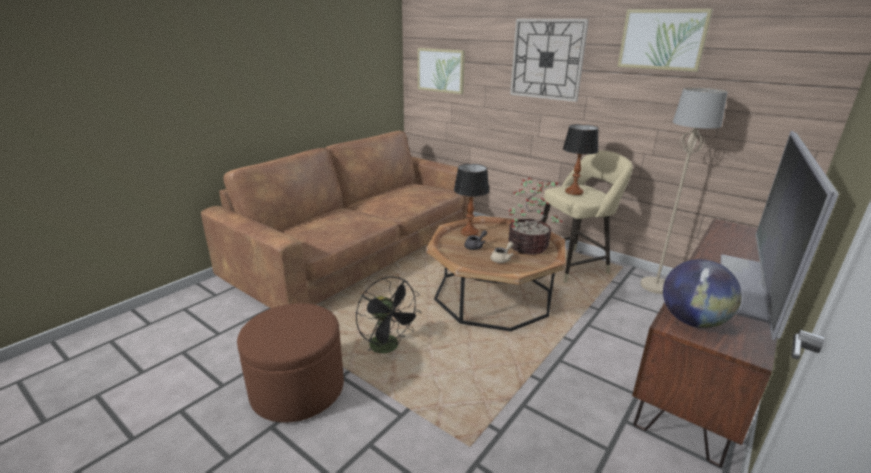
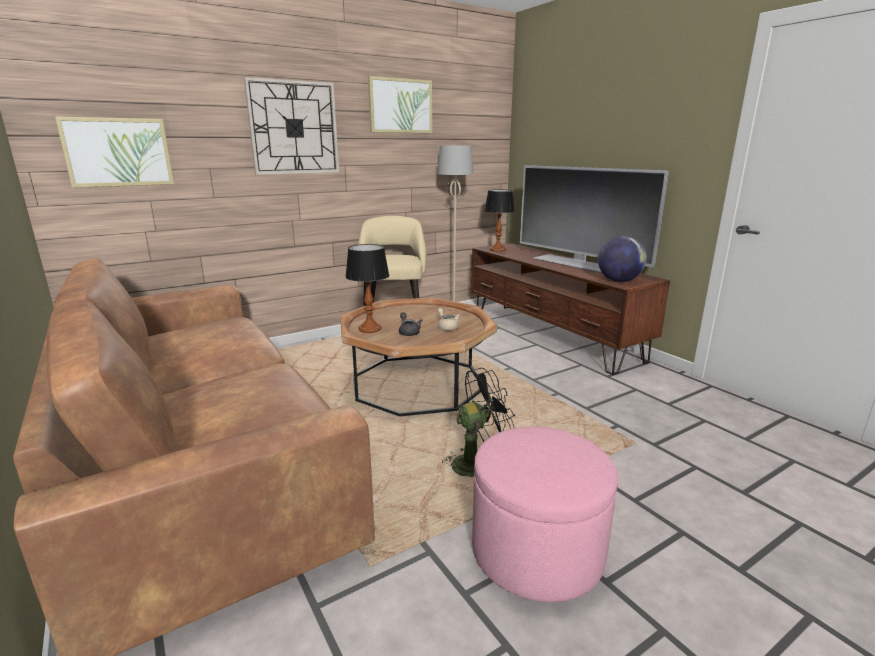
camera: 70 degrees left, 5 degrees down
(298, 389) = (537, 551): brown ottoman -> pink ottoman
(529, 247) = (430, 313): potted plant -> none
(574, 192) = (390, 259): table lamp -> table lamp (497, 250)

